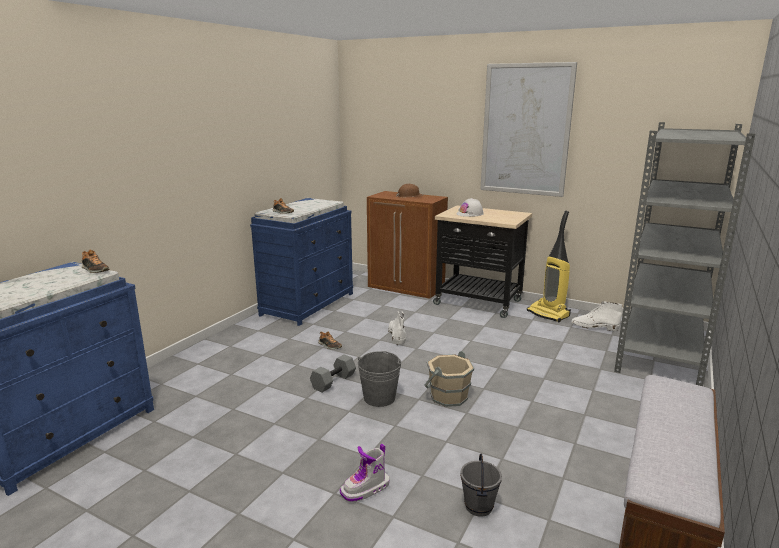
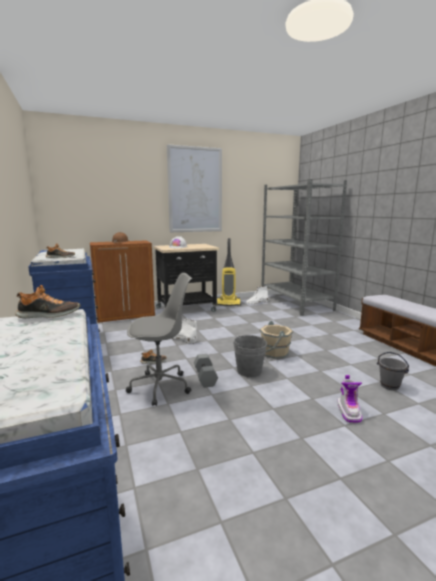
camera: 50 degrees left, 5 degrees down
(290, 370) = (162, 387): none -> grey office chair

